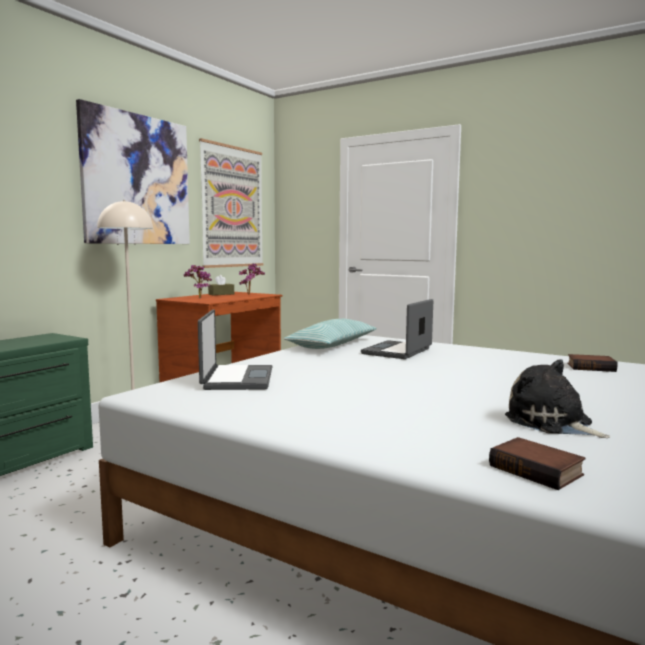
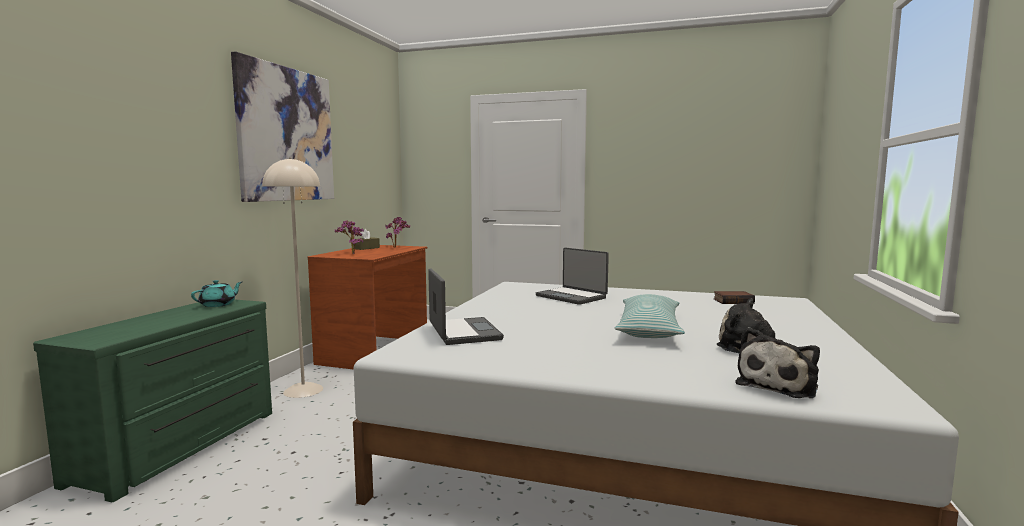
camera: 15 degrees left, 0 degrees up
(45, 338) = (218, 304): none -> turquoise teapot
(232, 207) = (367, 160): picture -> none
(332, 345) = (508, 294): pillow -> pillow (649, 329)
(398, 351) = (572, 297): laptop -> laptop turned 60 degrees counterclockwise
(538, 470) = (779, 385): book -> plush toy

